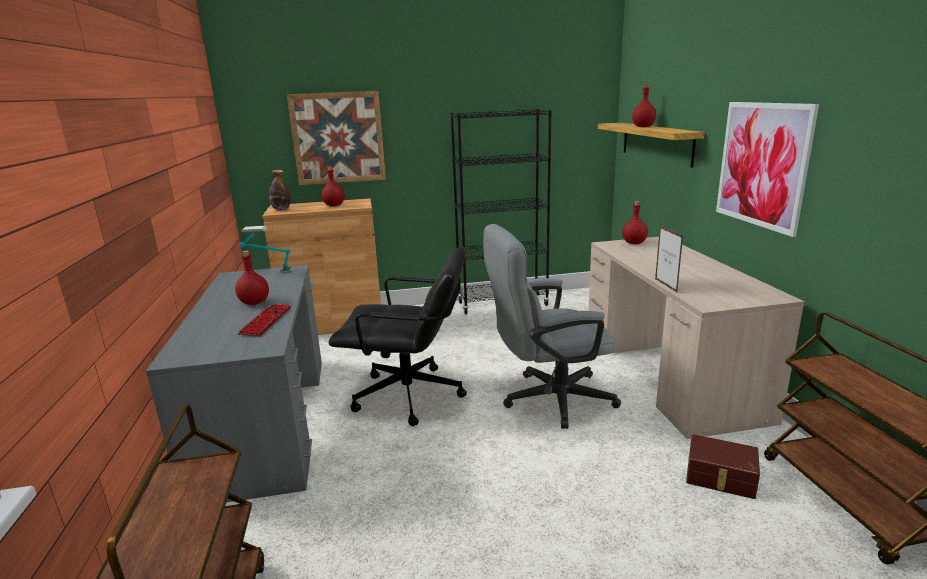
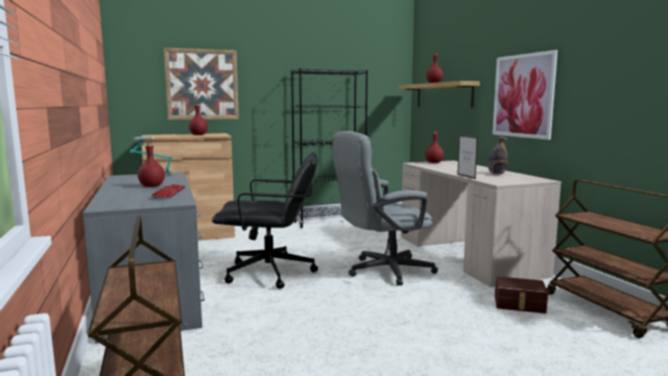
camera: 10 degrees left, 10 degrees down
(281, 209) = (154, 135): bottle -> bottle (496, 174)

